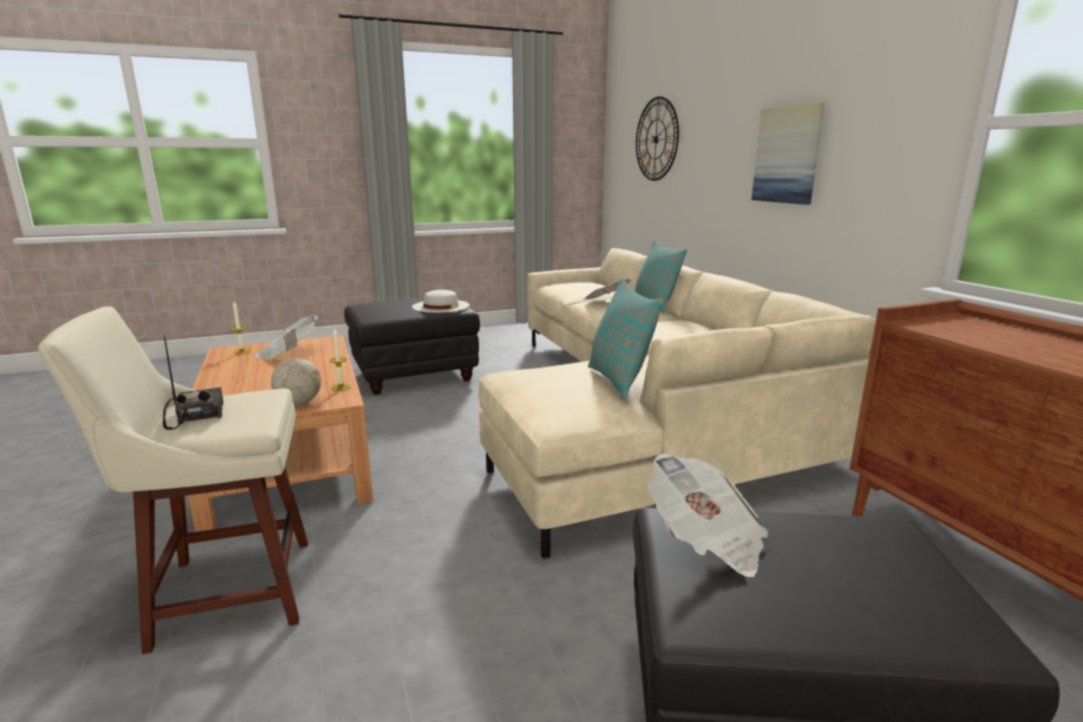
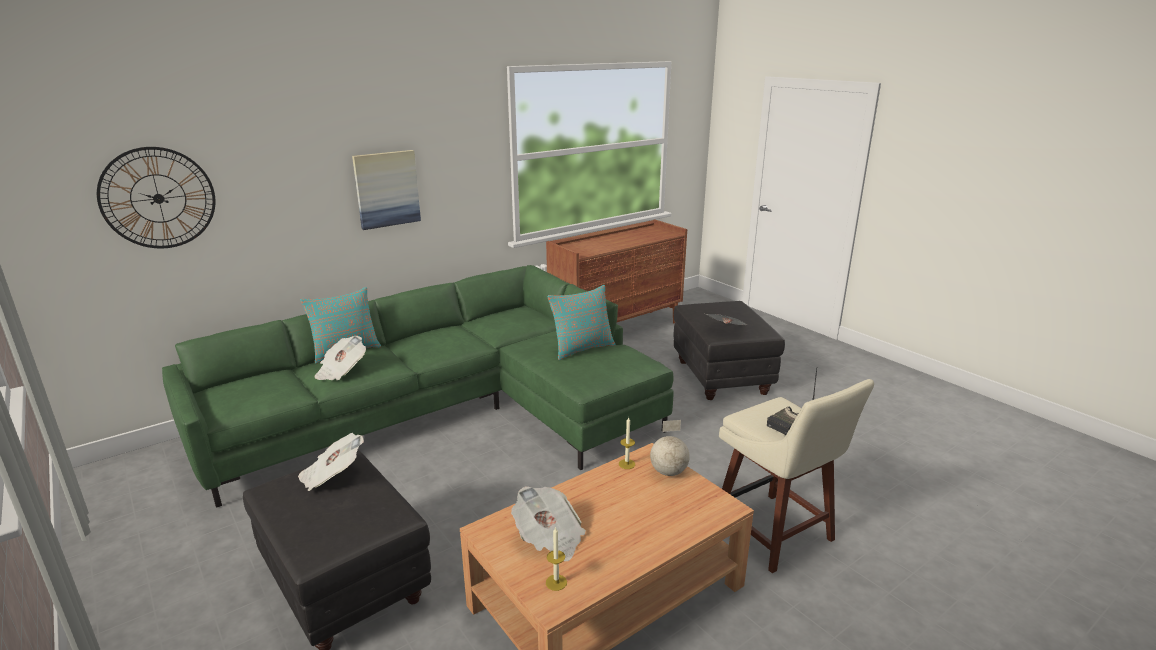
camera: 105 degrees left, 5 degrees up
(441, 306) = (332, 476): white hat -> newspaper
(646, 411) = (447, 414): beige sofa -> green sofa

